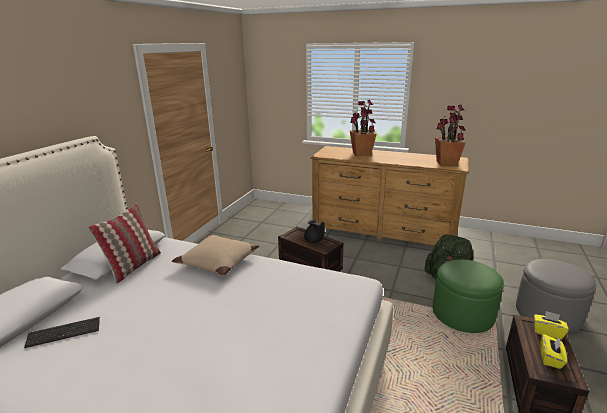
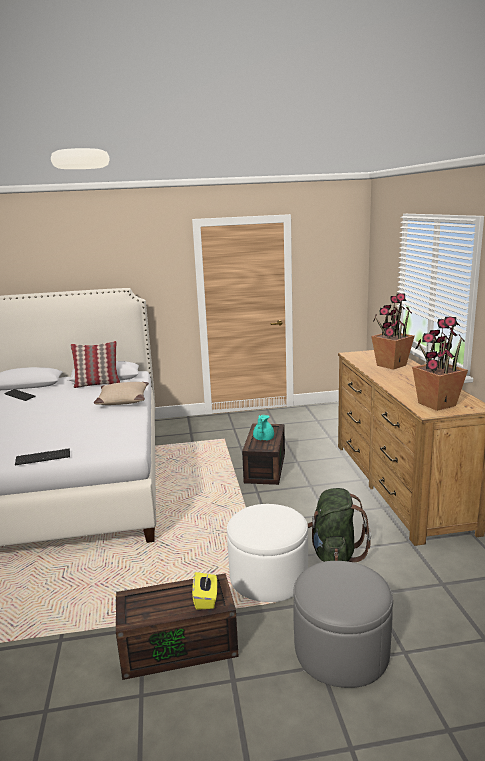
camera: 60 degrees right, 5 degrees down
(314, 241) = (263, 439): black teapot -> turquoise teapot
(340, 342) = (43, 458): none -> keyboard
(463, 313) = (268, 576): green ottoman -> white ottoman
(550, 358) = (157, 604): yellow tissue box -> none

